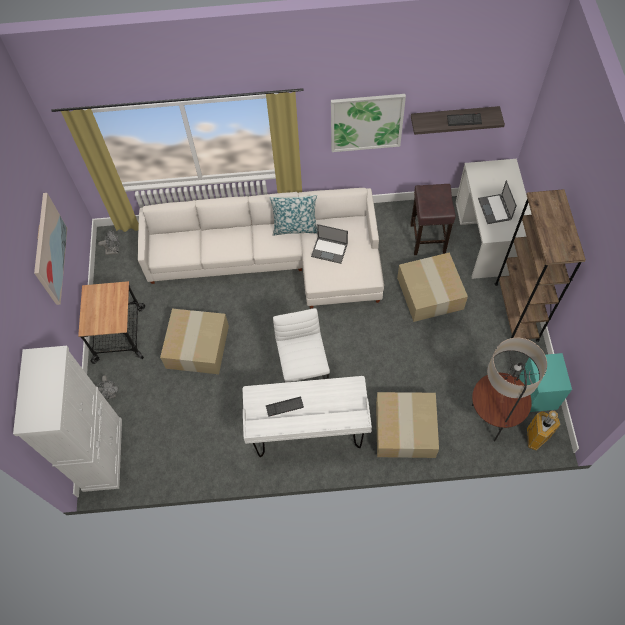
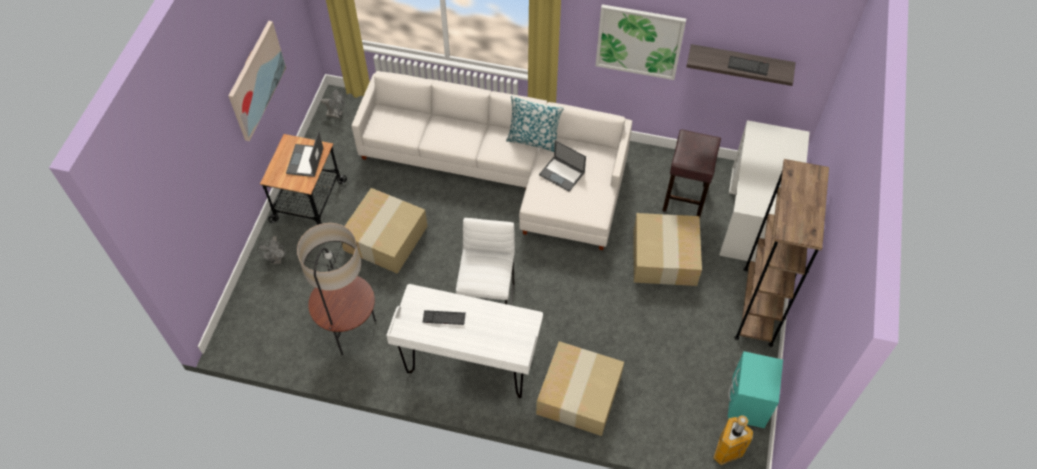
camera: 15 degrees right, 5 degrees down
(103, 454) = (245, 318): white cabinet -> none
(490, 419) = (681, 415): floor lamp -> floor lamp (351, 332)
(495, 209) = (762, 179): laptop -> laptop (305, 161)

